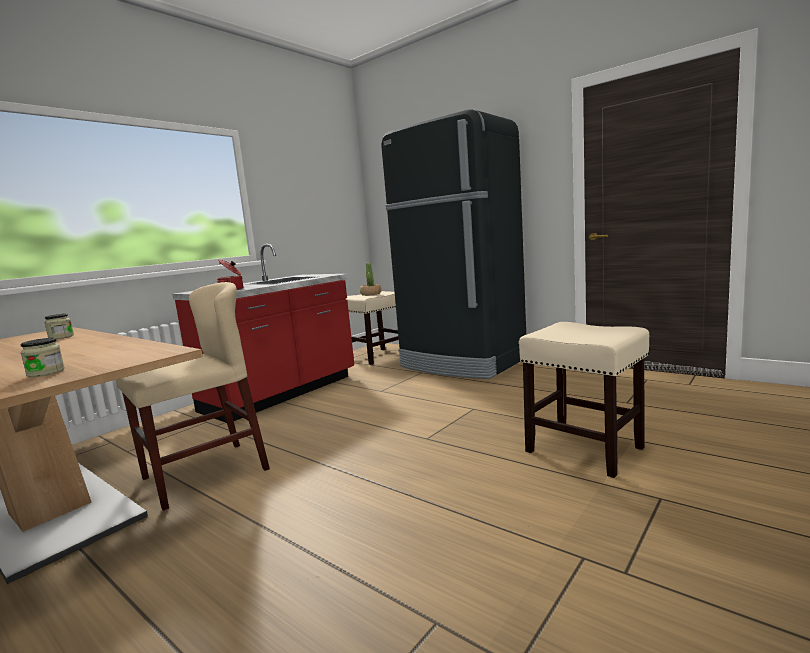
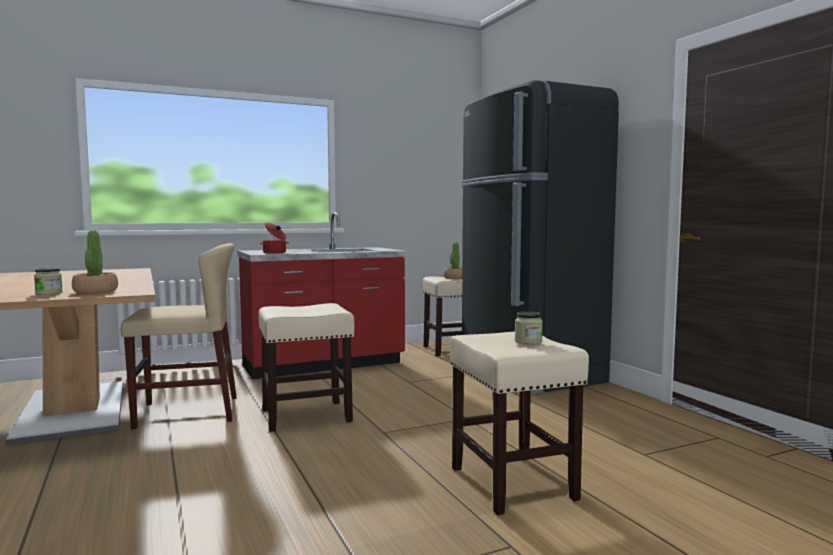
camera: 25 degrees right, 5 degrees down
(61, 337) = (122, 274): jar -> jar (528, 342)
(108, 359) = (95, 291): none -> potted plant
(337, 442) = (307, 415): none -> beige stool

